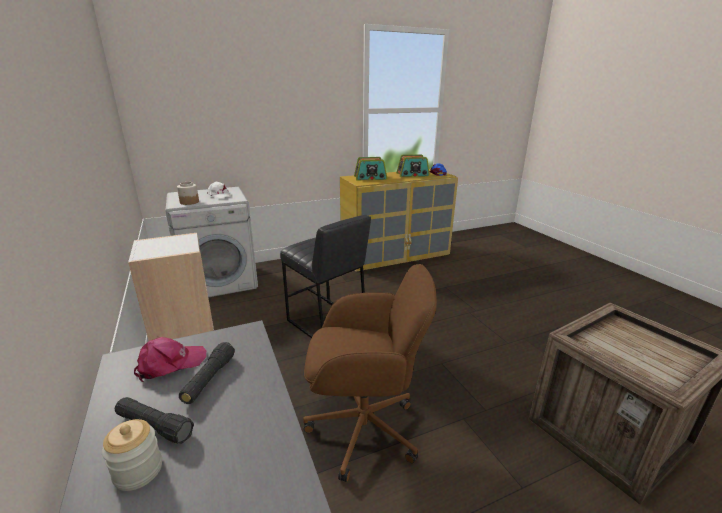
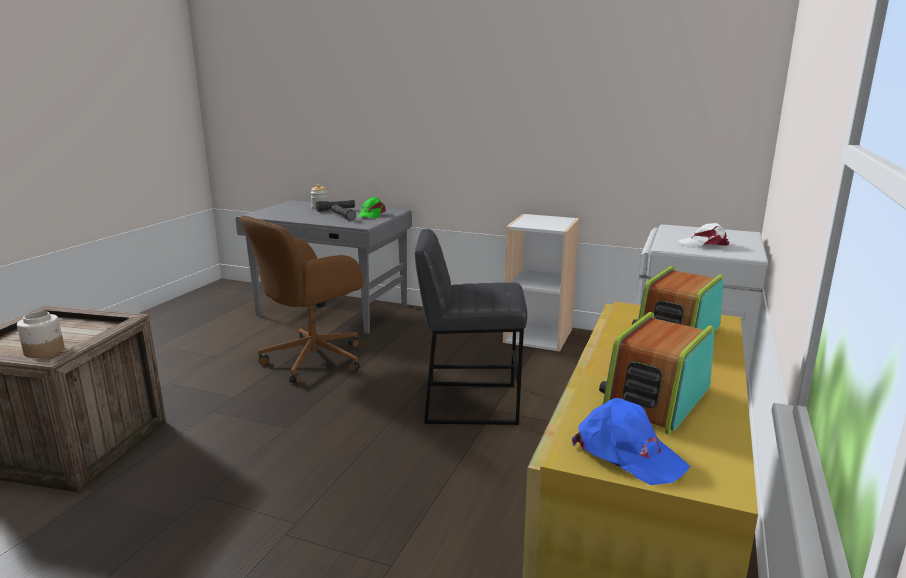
camera: 135 degrees right, 5 degrees down
(170, 363) = (371, 214): pink cap -> green cap
(189, 202) = (680, 231): jar -> jar (45, 350)

